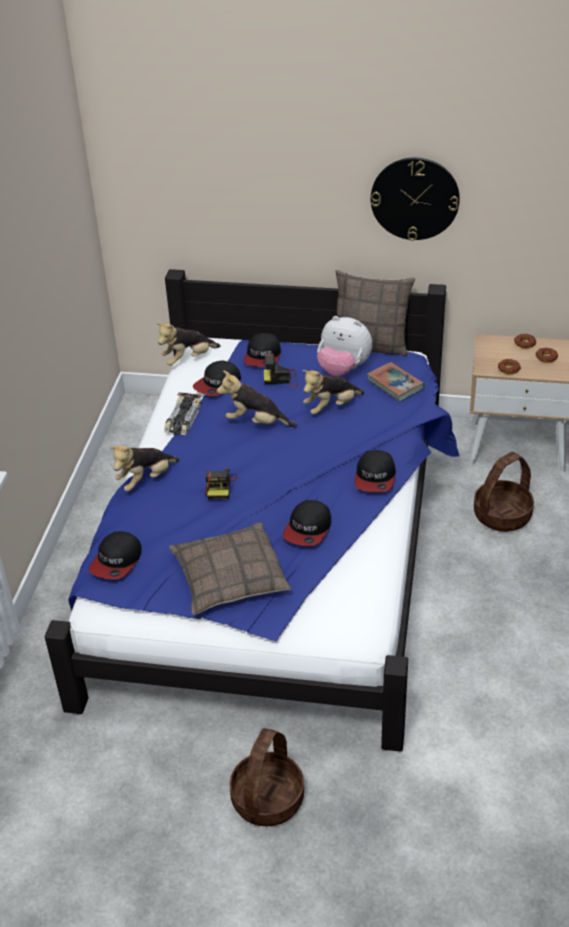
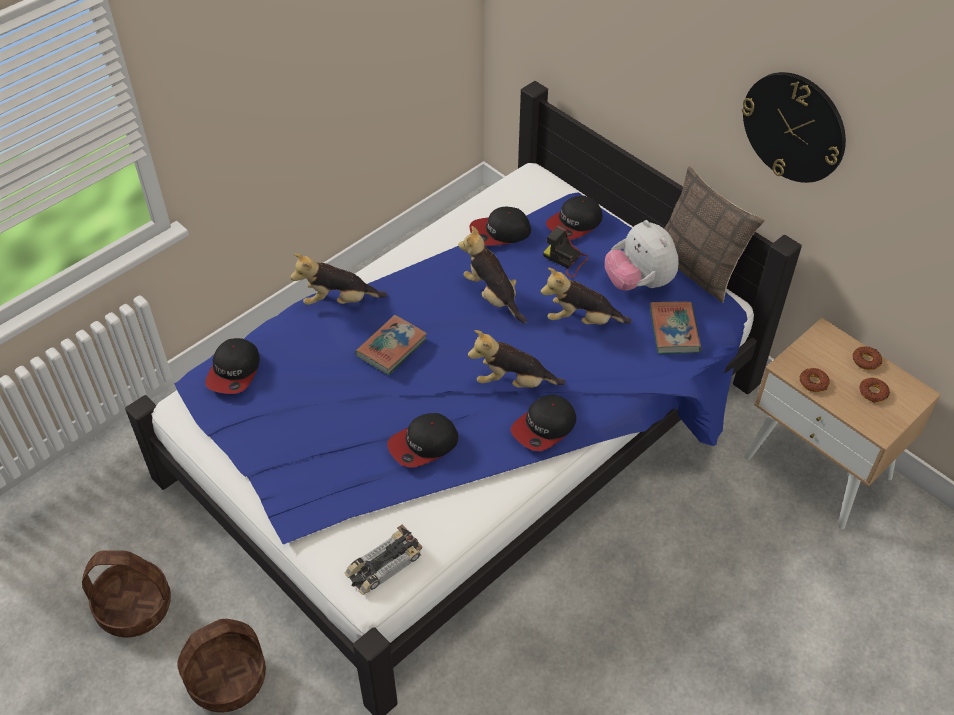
camera: 35 degrees right, 10 degrees up
(117, 561) = (234, 371): cap -> cap turned 45 degrees counterclockwise
(183, 419) = (432, 253): toy car -> toy car (383, 565)
(188, 359) = (505, 188): plush toy -> plush toy (513, 382)
(220, 486) = (391, 348): camera -> book
(229, 578) = (308, 450): pillow -> none
(502, 515) = (720, 536): basket -> basket (135, 606)

